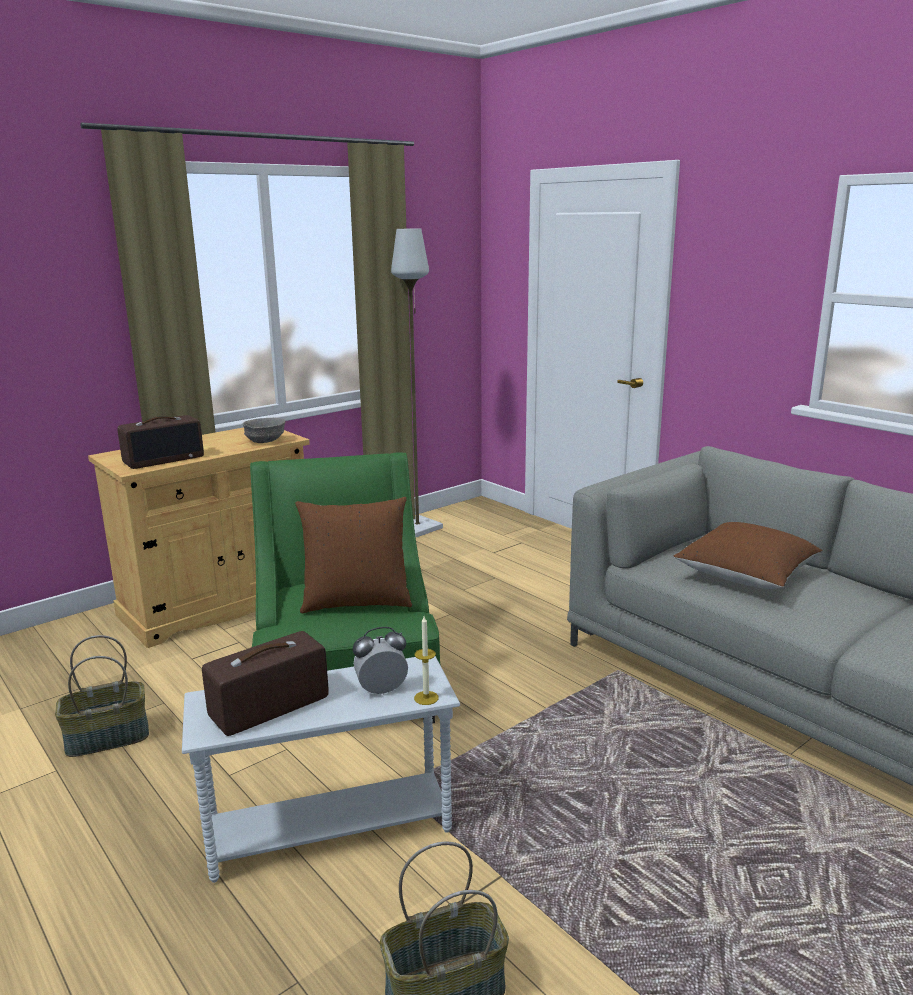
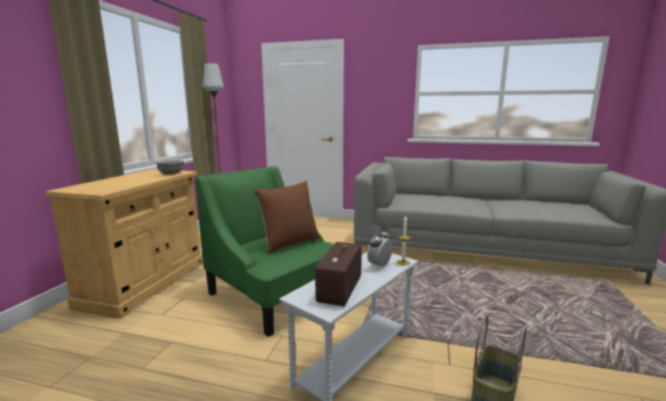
camera: 35 degrees left, 5 degrees down
(107, 739) = (153, 375): basket -> none
(164, 459) = (117, 186): radio -> none
(745, 576) = (432, 200): brown pillow -> none

